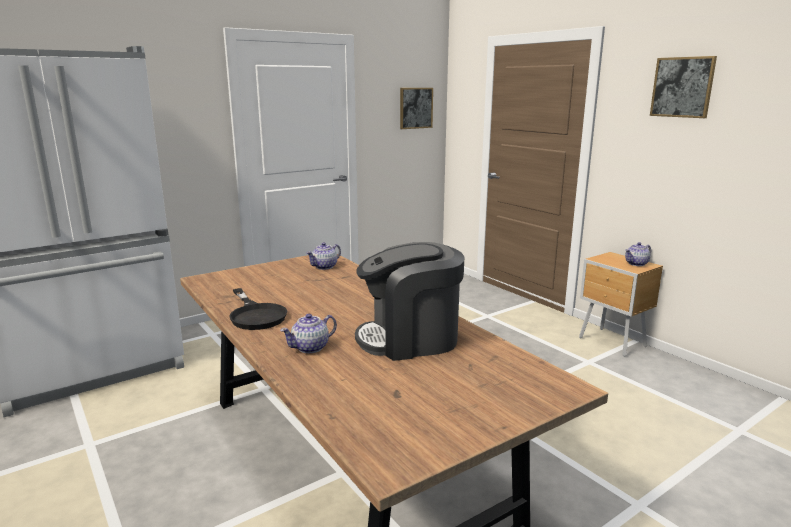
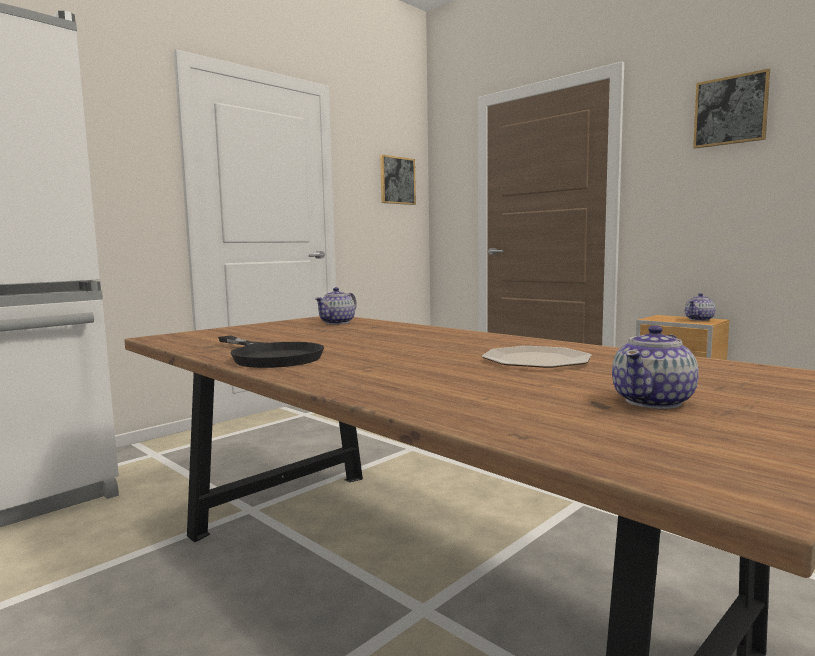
camera: 10 degrees left, 10 degrees down
(311, 347) = (391, 375): teapot -> teapot (654, 401)
(410, 339) = (537, 360): coffee machine -> plate

